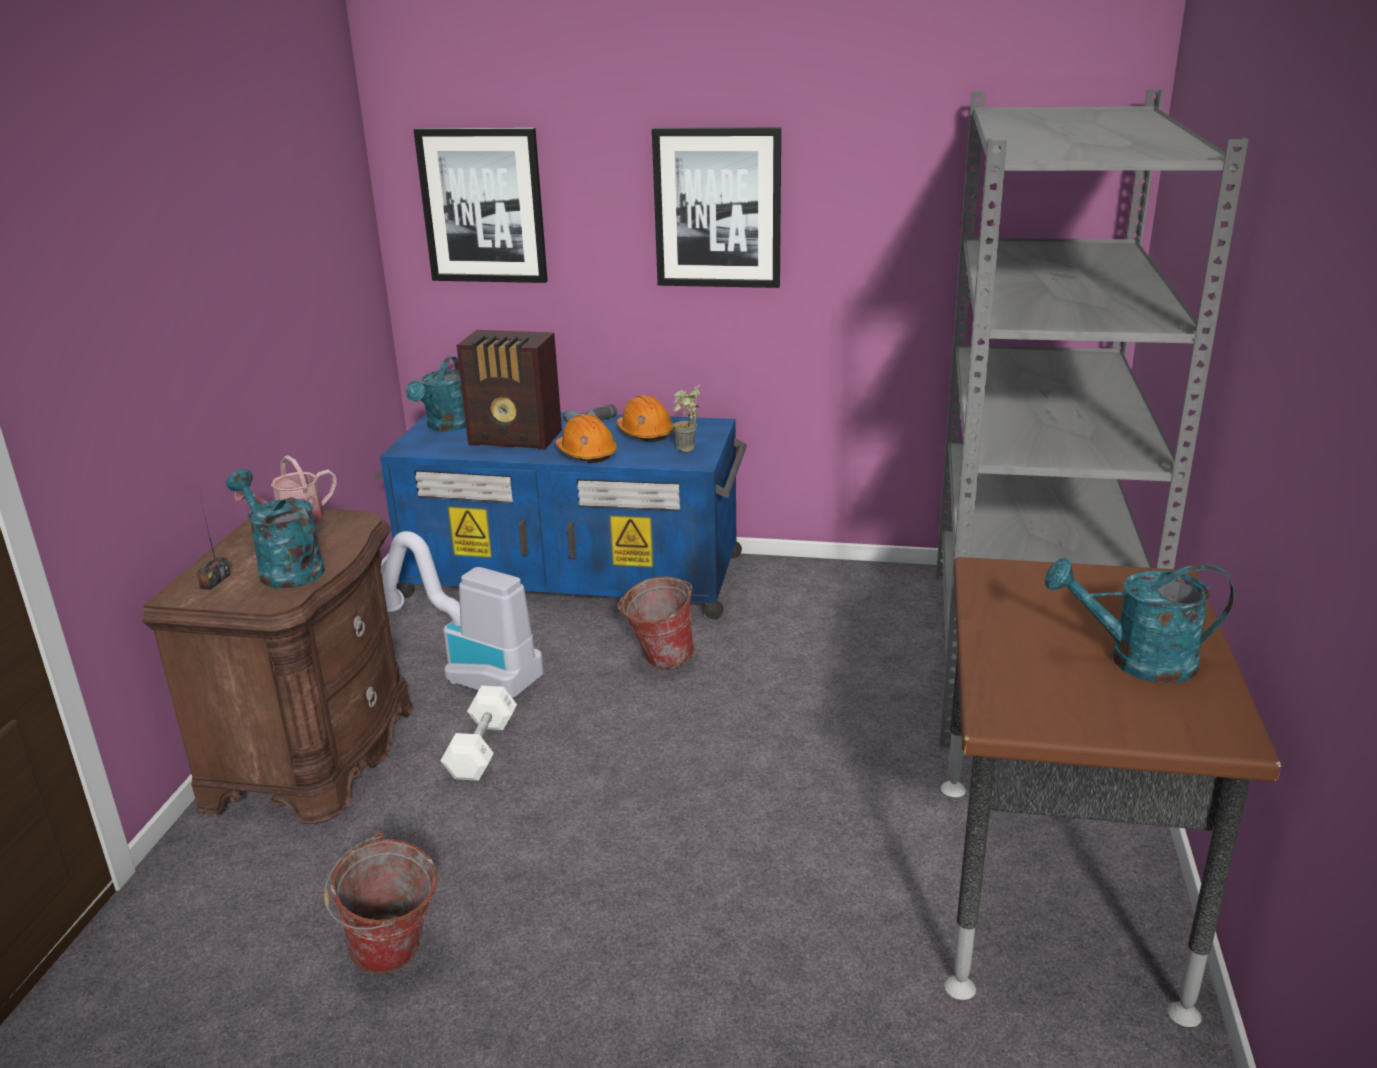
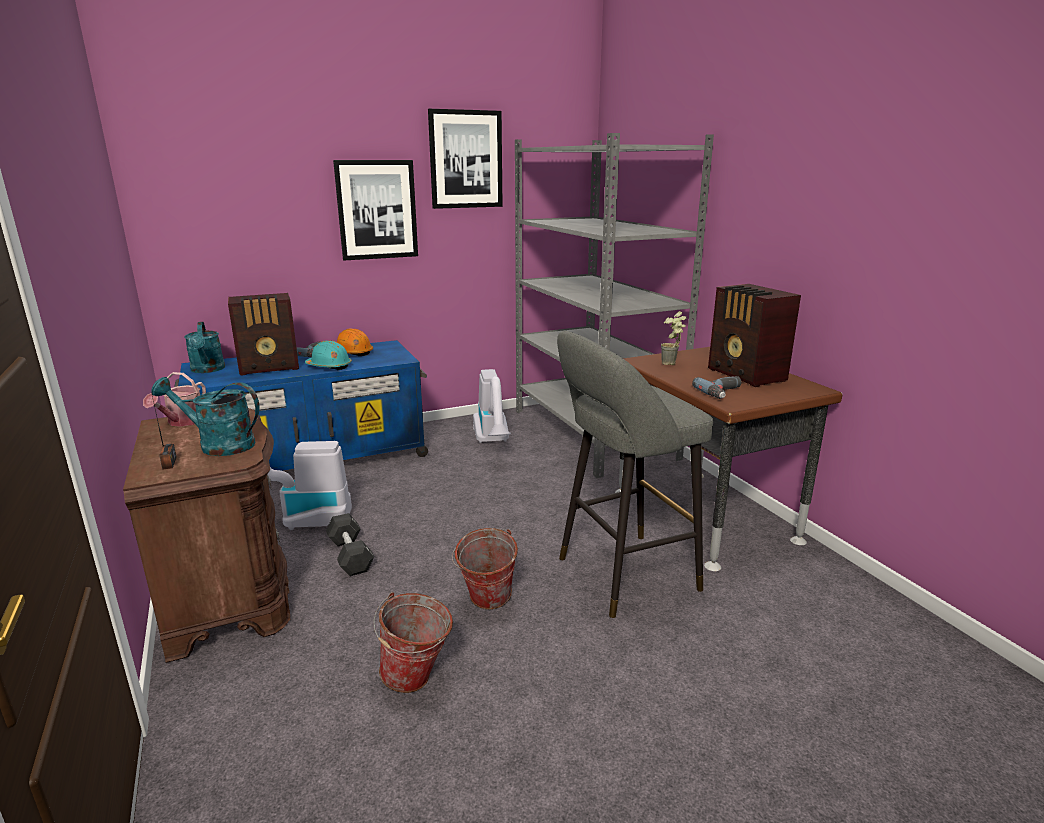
camera: 35 degrees left, 5 degrees down
(482, 748) = (350, 555): white dumbbell -> black dumbbell
(483, 206) = (214, 214): picture -> picture (466, 159)
(586, 453) = (329, 366): orange hard hat -> turquoise hard hat
(658, 661) = (413, 483): bucket -> bucket (485, 603)
(686, 451) = (390, 356): potted plant -> potted plant (672, 364)
(792, 934) = (620, 575): none -> grey stool
(840, 624) = (493, 442): none -> vacuum cleaner
(1025, 688) = (723, 392): none -> power drill
(1136, 661) = (746, 375): turquoise watering can -> radio

